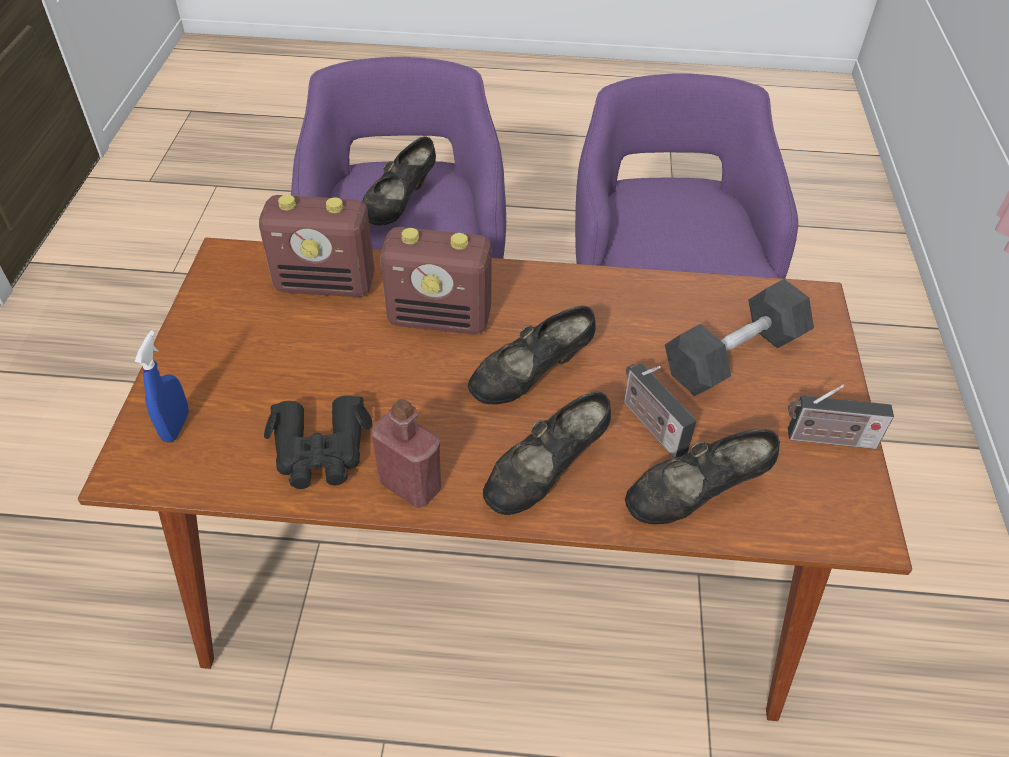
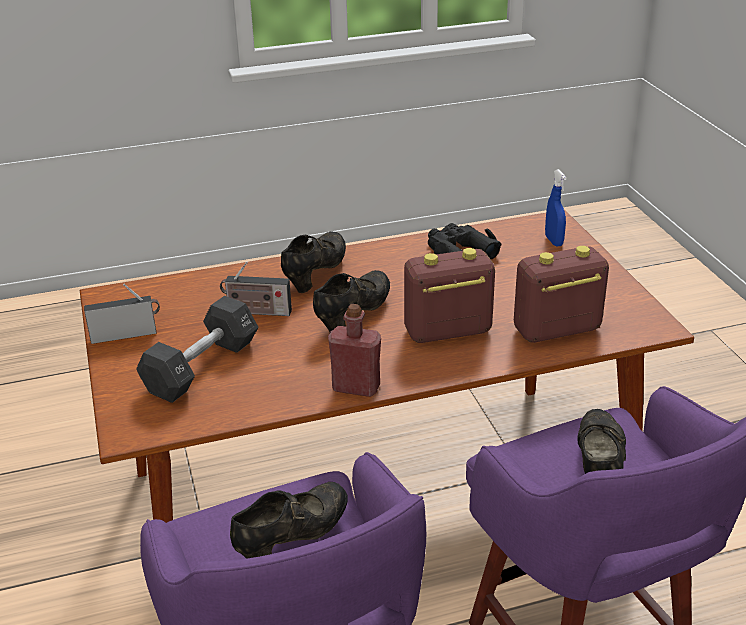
camera: 160 degrees right, 15 degrees down
(410, 485) = (393, 252): red bottle -> red bottle (356, 387)
(650, 424) = (256, 312): radio -> radio turned 150 degrees clockwise
(694, 497) = (218, 286): black shoe -> black shoe (293, 539)

